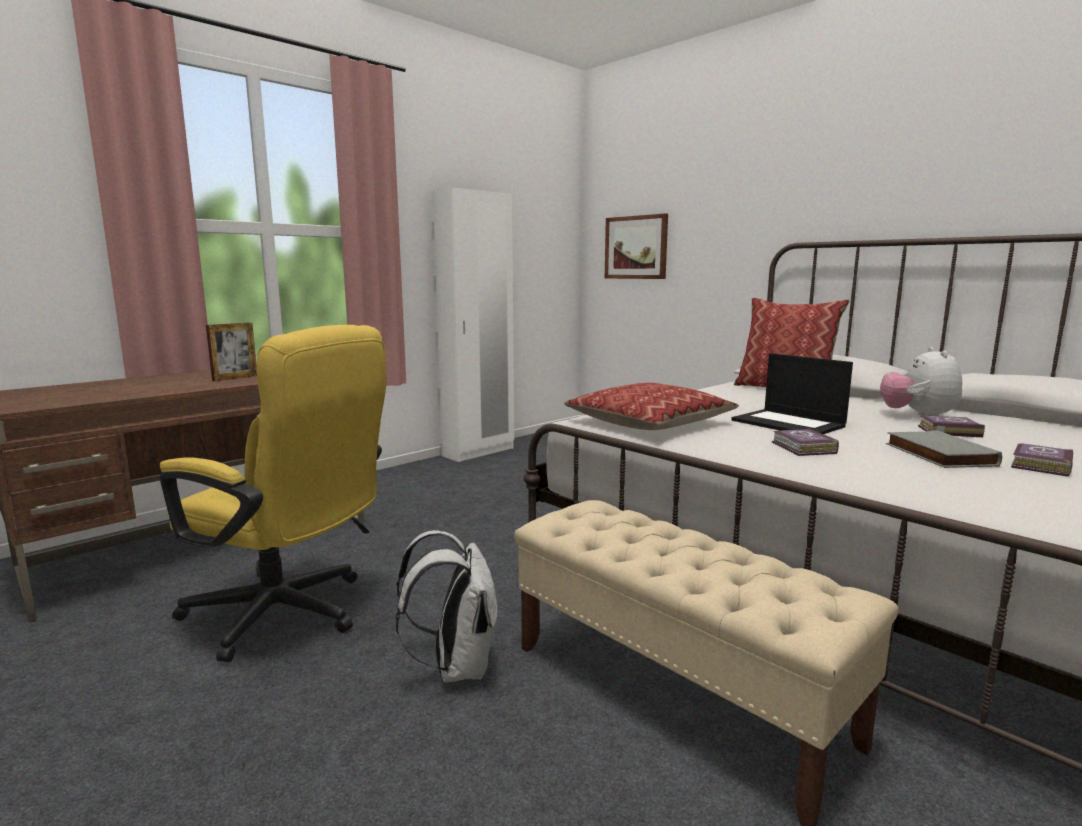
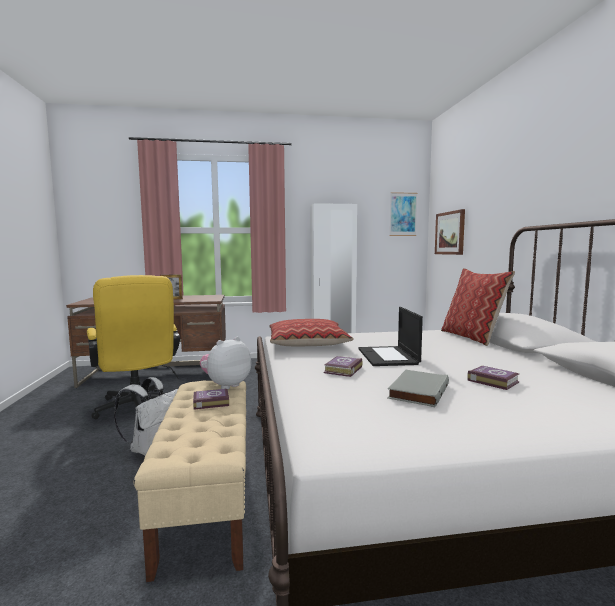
camera: 35 degrees right, 5 degrees down
(554, 215) = (403, 214): none -> picture
(917, 416) = (508, 368): plush toy -> plush toy (226, 385)
(1039, 465) = (473, 414): book -> book (210, 402)

